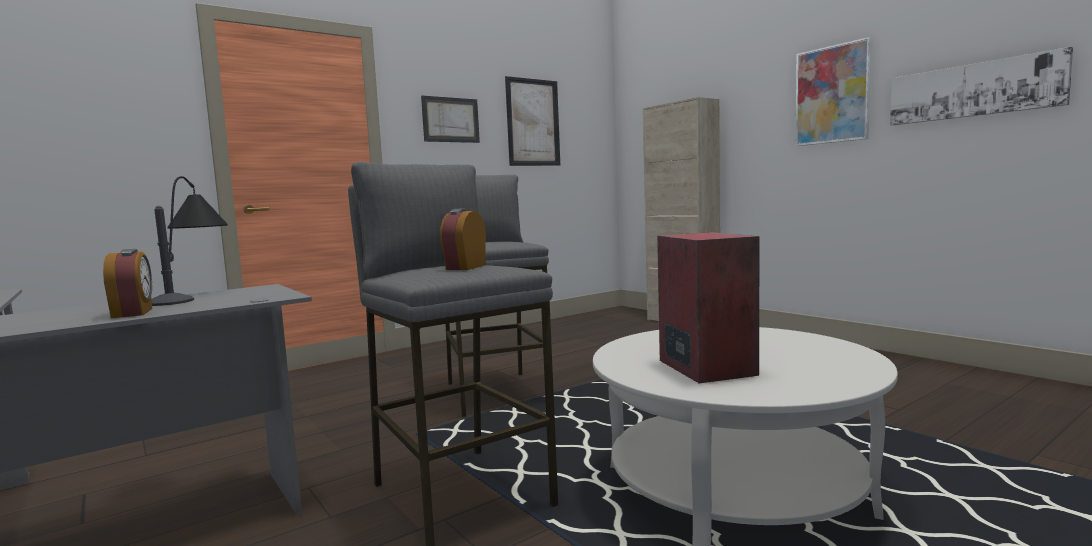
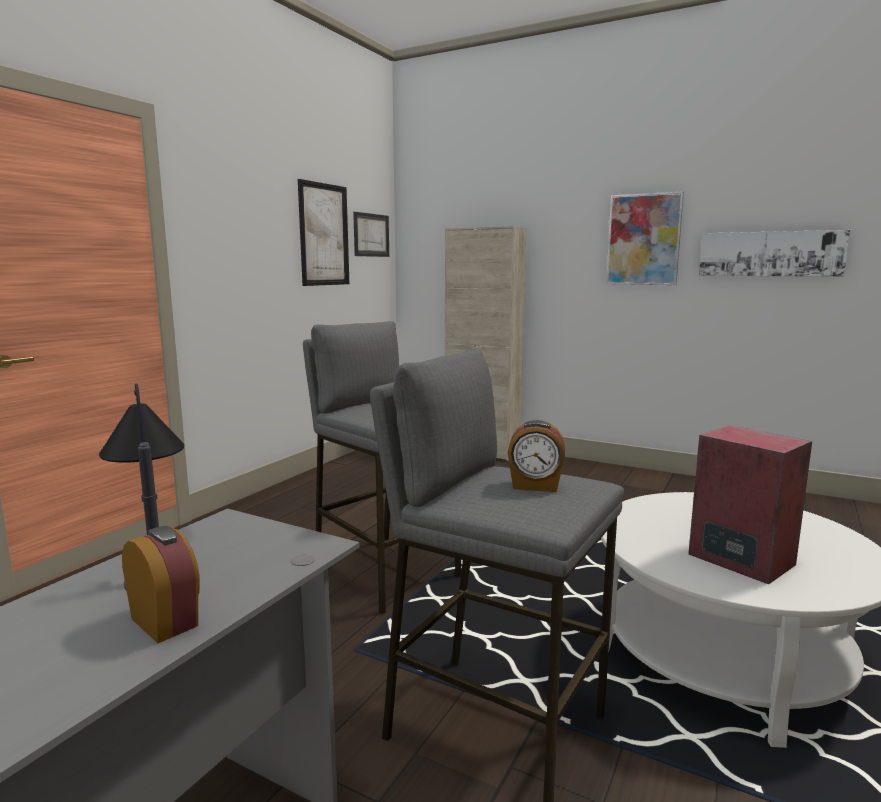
camera: 25 degrees left, 5 degrees up
(450, 120) = (243, 231): picture -> picture (371, 235)
(464, 267) = (535, 486): alarm clock -> alarm clock turned 75 degrees counterclockwise

